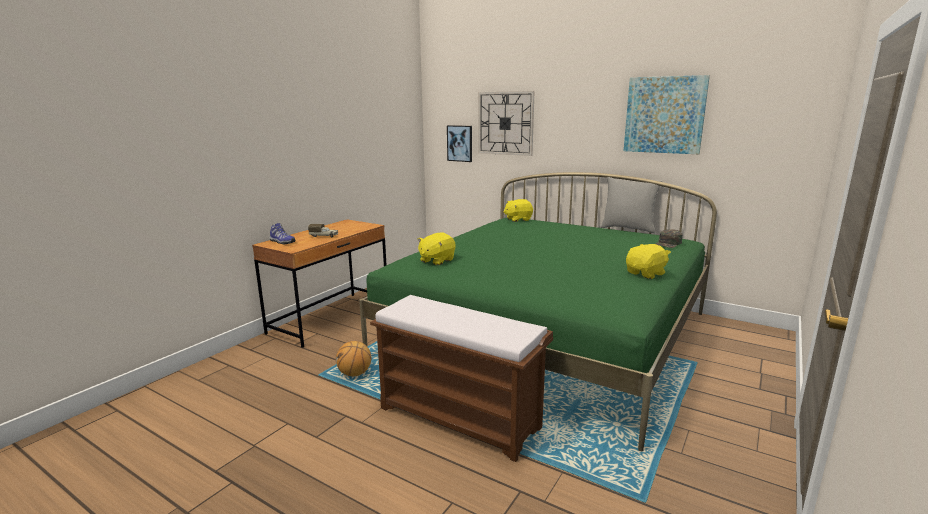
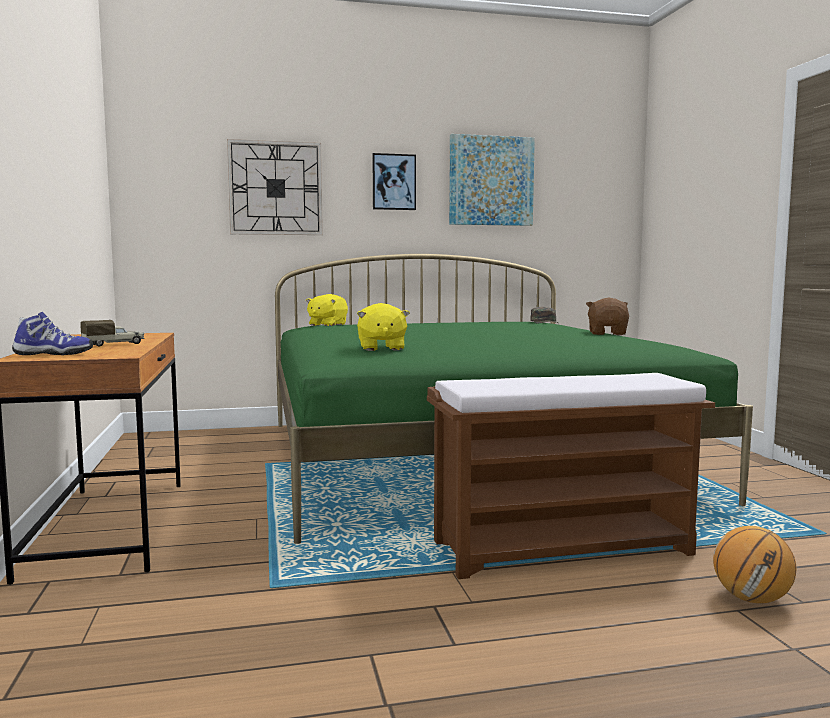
camera: 45 degrees left, 10 degrees down
(355, 374) = (328, 564): basketball -> basketball (752, 599)
(460, 143) = (191, 220): picture -> picture (393, 182)
(628, 229) = (468, 321): grey pillow -> none
(646, 274) = (607, 333): yellow plush toy -> brown plush toy

